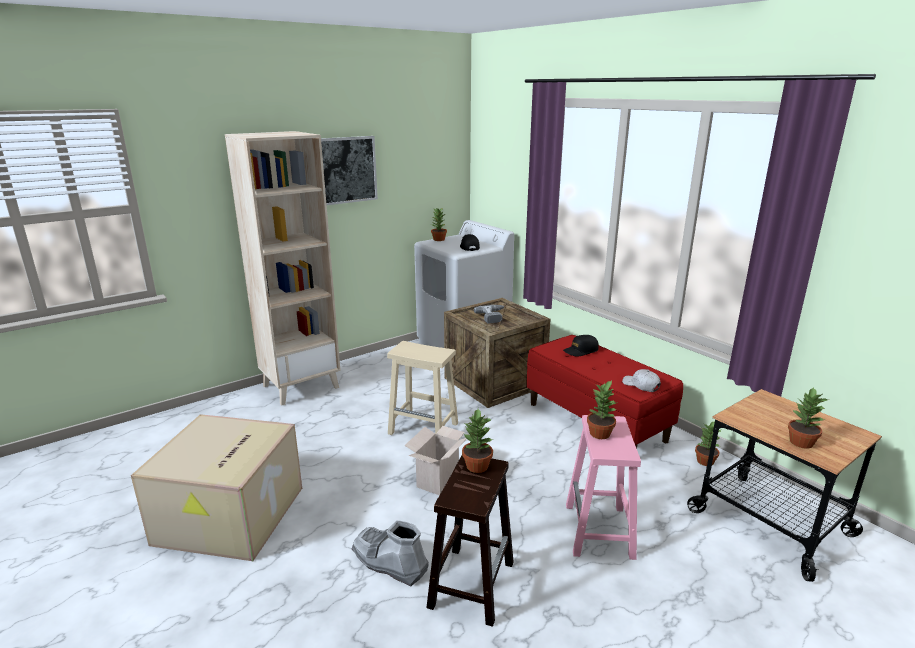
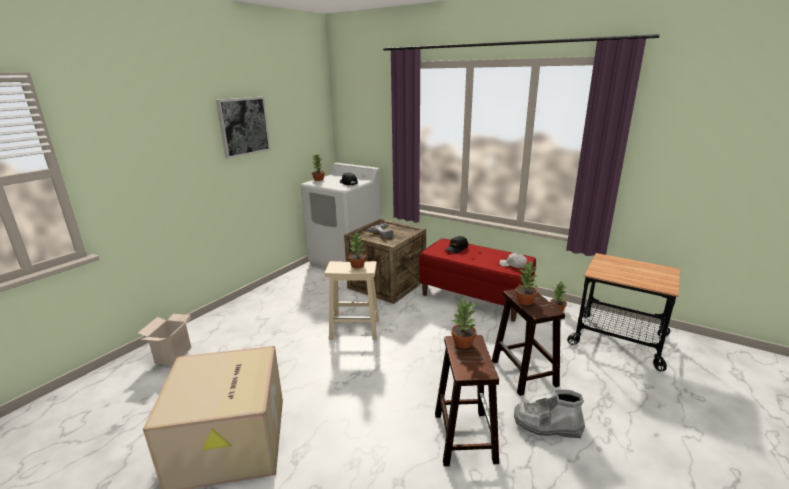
camera: 20 degrees left, 0 degrees up
(301, 386) = (230, 316): beige bookcase -> none
(389, 562) = (393, 439): grey boot -> grey boot (547, 425)
(437, 479) = (390, 365): cardboard box -> cardboard box (173, 354)
(599, 531) = (524, 373): pink stool -> brown stool
(800, 442) = (645, 281): potted plant -> potted plant (357, 266)

